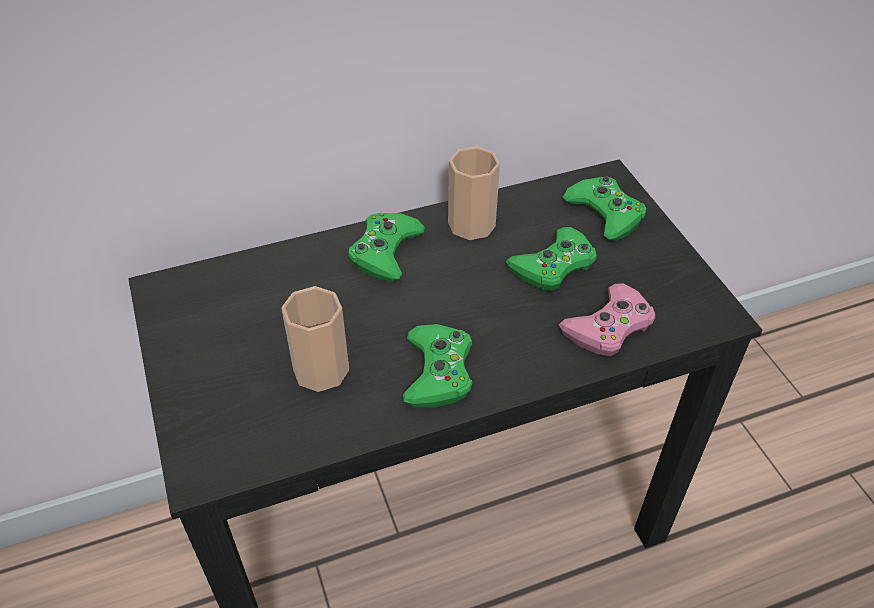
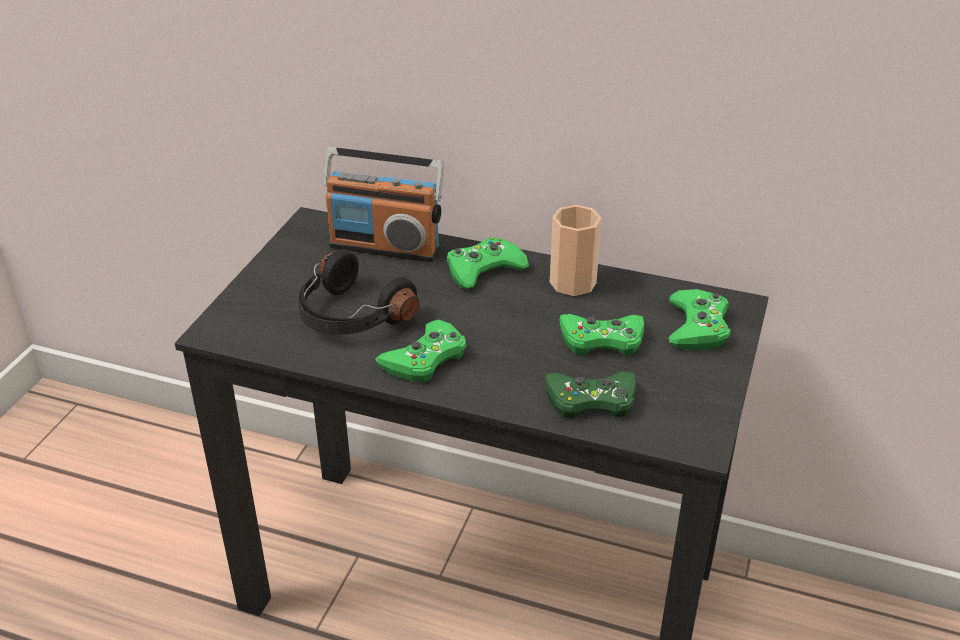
camera: 40 degrees right, 10 degrees down
(268, 277) = (385, 247): none -> radio
(321, 370) = (350, 316): cup -> black headphones
(608, 327) = (591, 400): pink game controller -> green game controller

